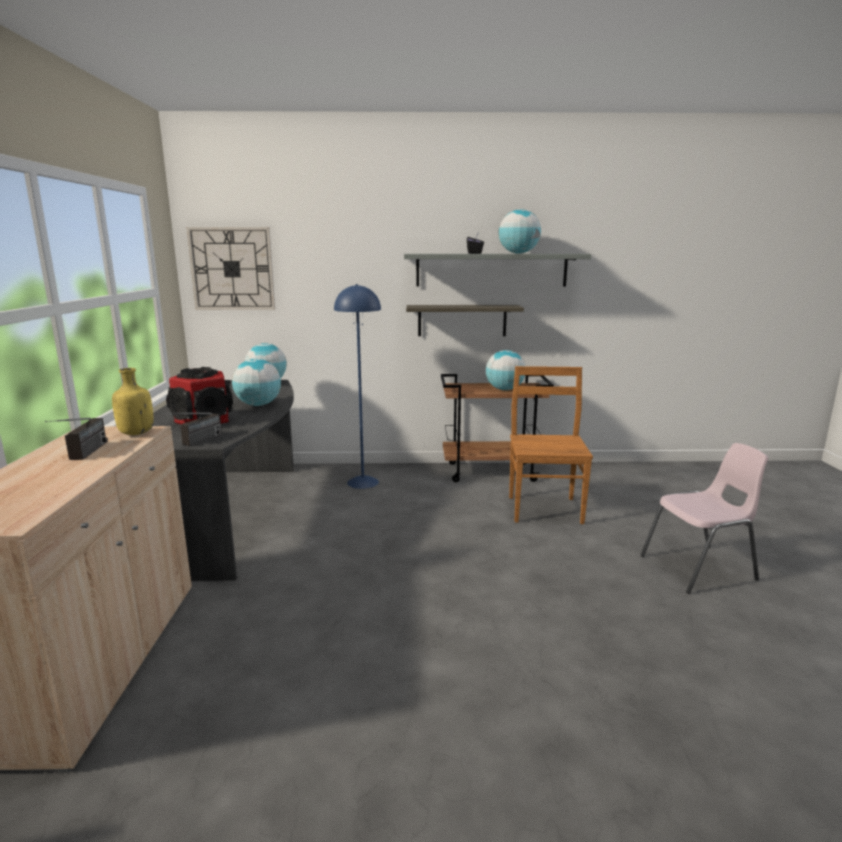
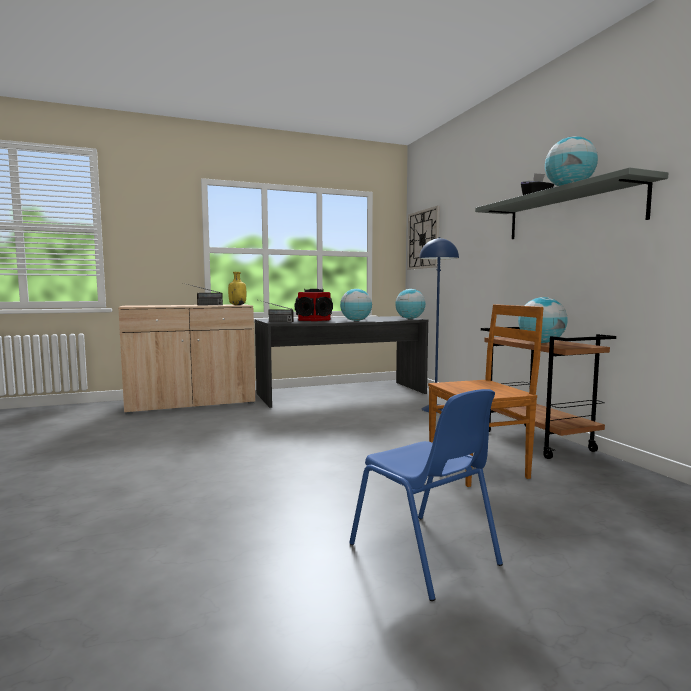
camera: 70 degrees right, 10 degrees down
(462, 320) = (544, 270): shelf -> none
(700, 568) = (425, 555): pink chair -> blue chair

